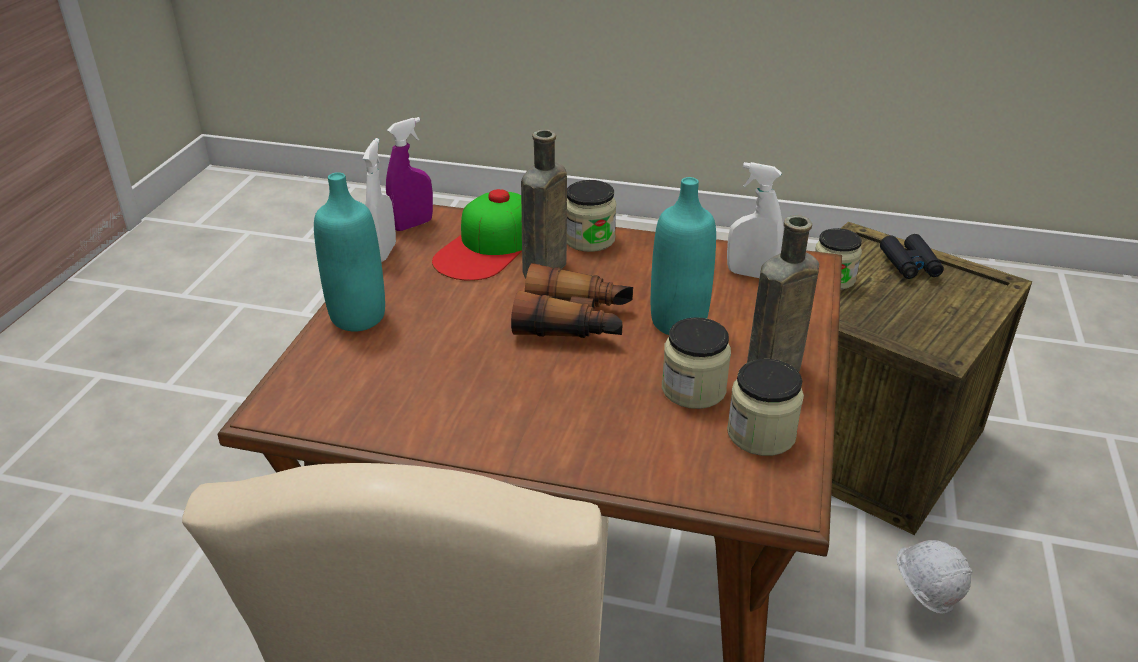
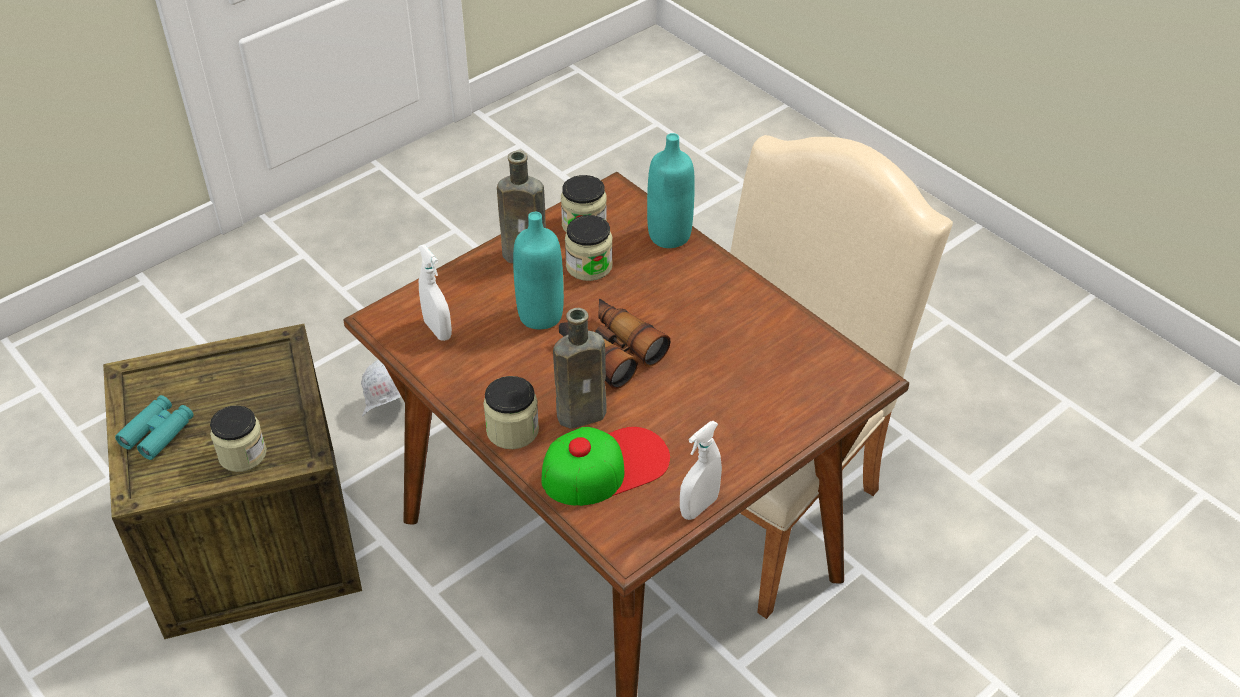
camera: 145 degrees left, 10 degrees up
(358, 317) = (765, 435): turquoise bottle -> turquoise bottle (669, 235)
(413, 225) = (647, 535): purple spray bottle -> none
(910, 264) = (158, 432): black binoculars -> turquoise binoculars

